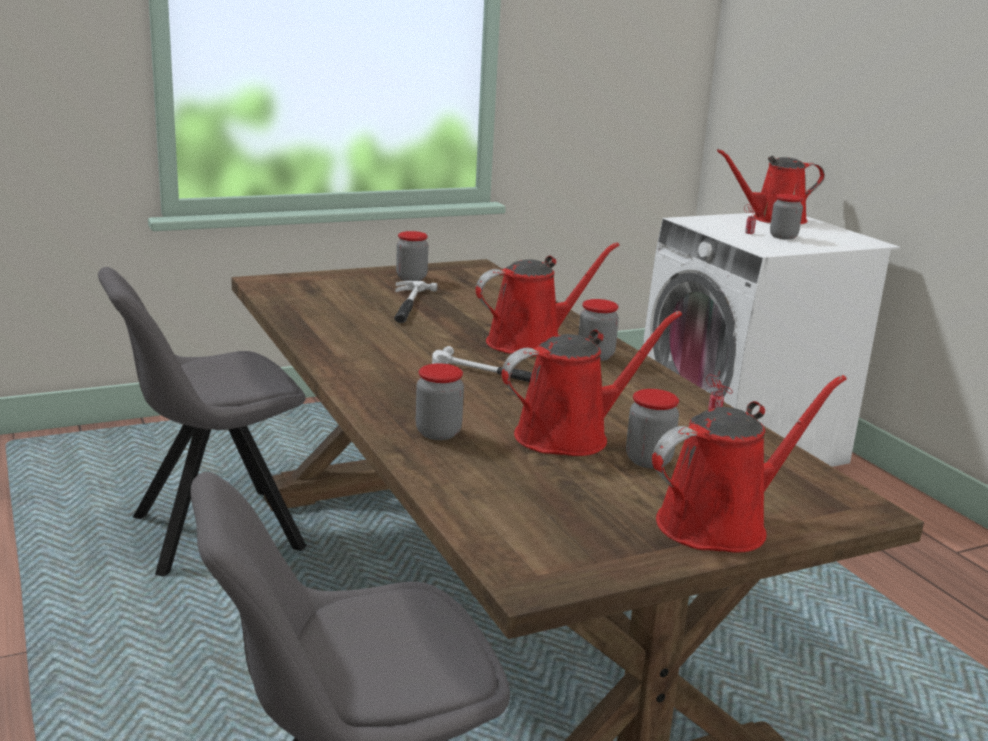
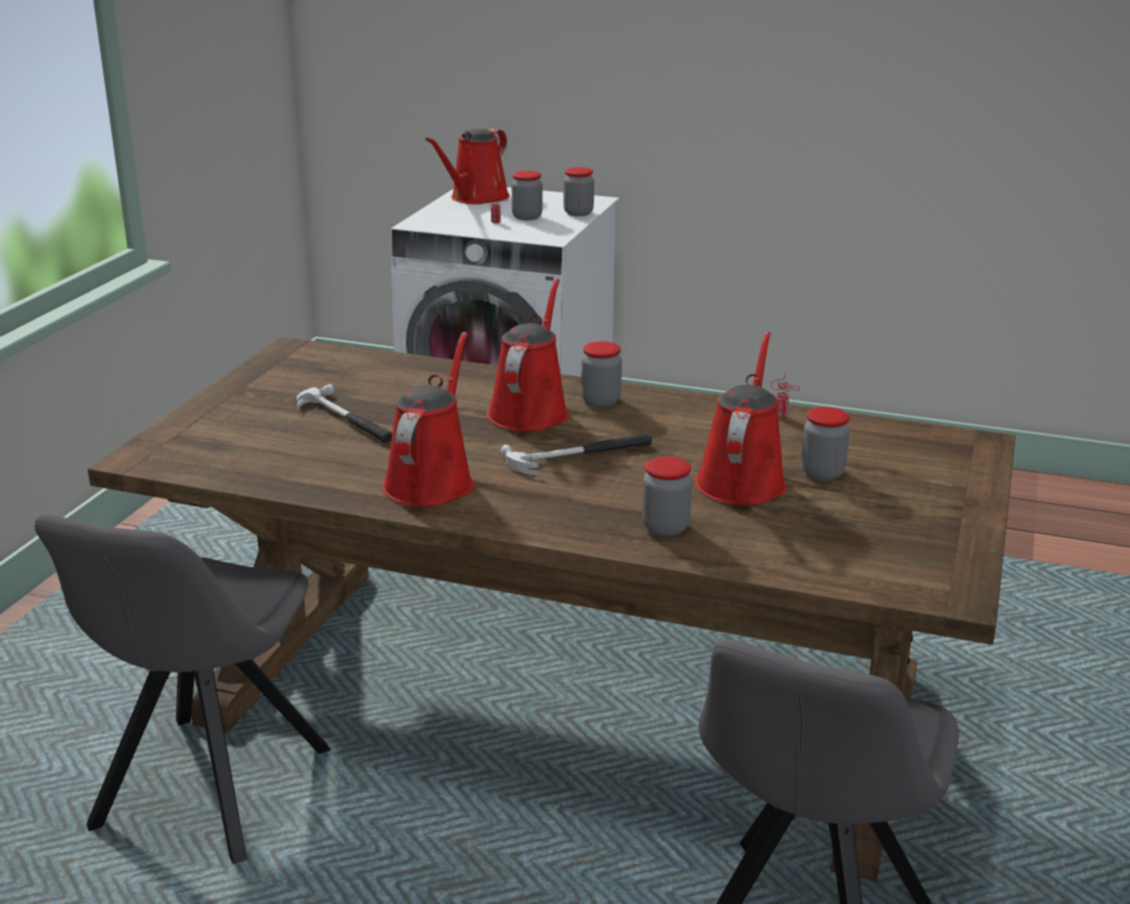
camera: 45 degrees left, 5 degrees up
(411, 278) = (271, 388): jar -> jar (578, 213)
(721, 523) = (947, 495): red watering can -> red watering can (431, 481)

